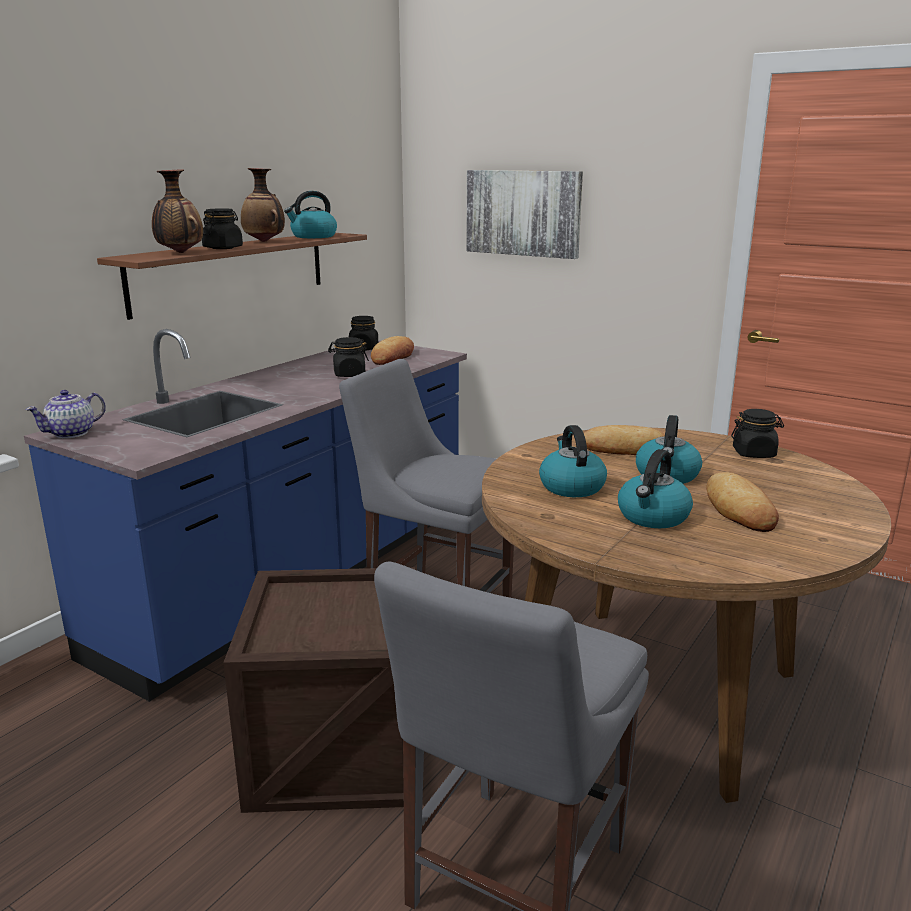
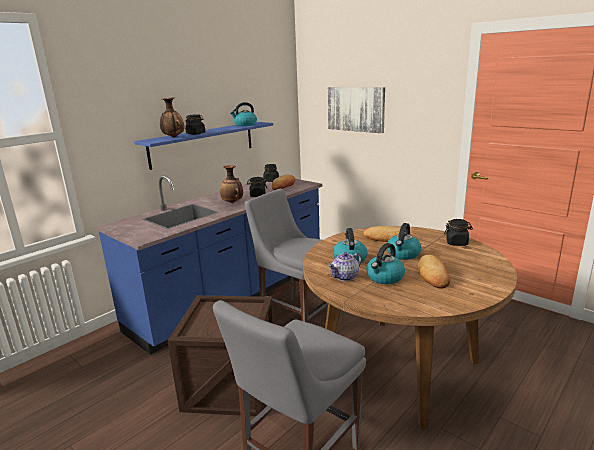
camera: 10 degrees right, 0 degrees up
(72, 433) = (117, 226): teapot -> teapot (345, 277)
(232, 271) = (203, 144): brown shelf -> blue shelf
(265, 241) = (219, 129): vase -> vase (232, 202)

